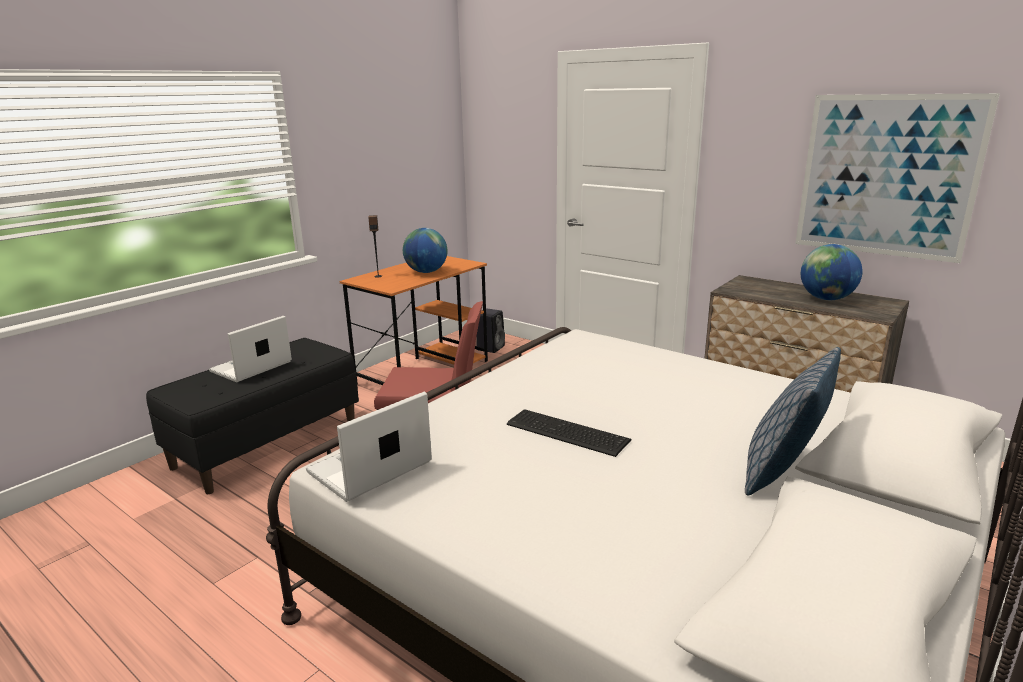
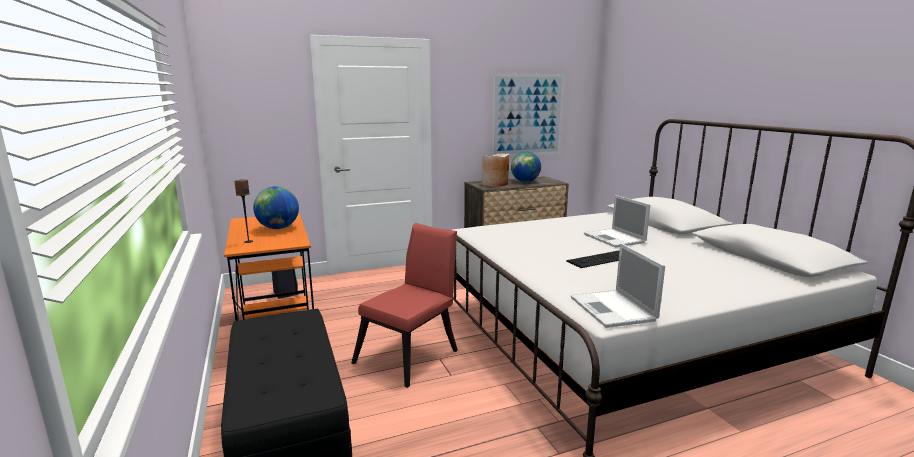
camera: 60 degrees left, 5 degrees down
(250, 367) = (267, 357): laptop -> laptop (615, 238)
(766, 289) = (495, 184): none -> beige vase
(783, 472) = (670, 237): pillow -> none

